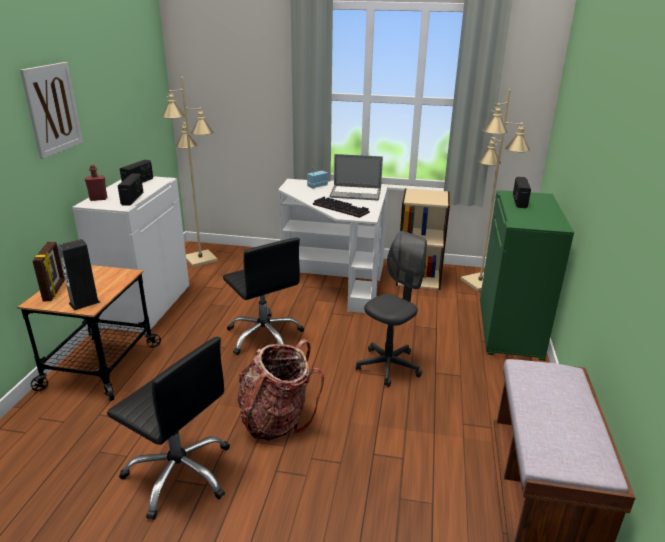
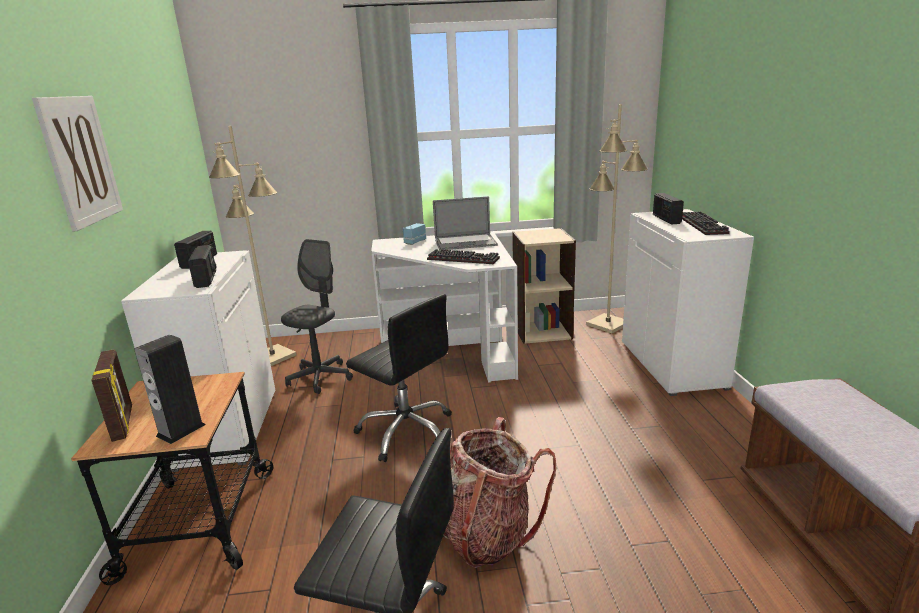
camera: 15 degrees left, 5 degrees down
(98, 199) = (155, 286): red bottle -> none
(388, 366) = (576, 434): grey office chair -> grey office chair (320, 378)
(510, 329) = (673, 365): green cabinet -> white cabinet
(544, 213) = (704, 225): none -> keyboard

